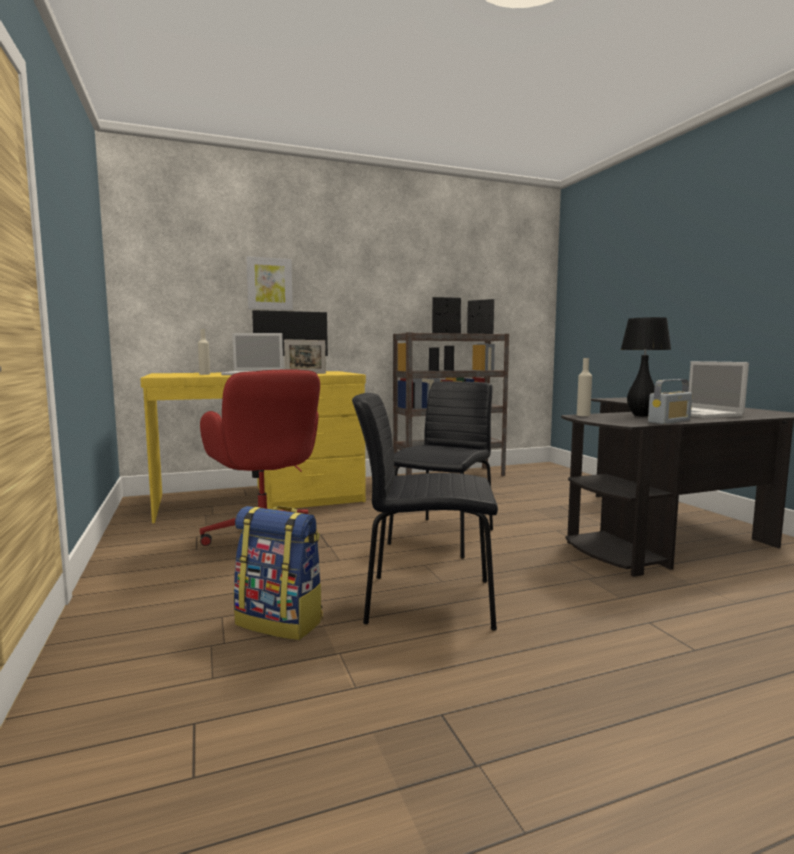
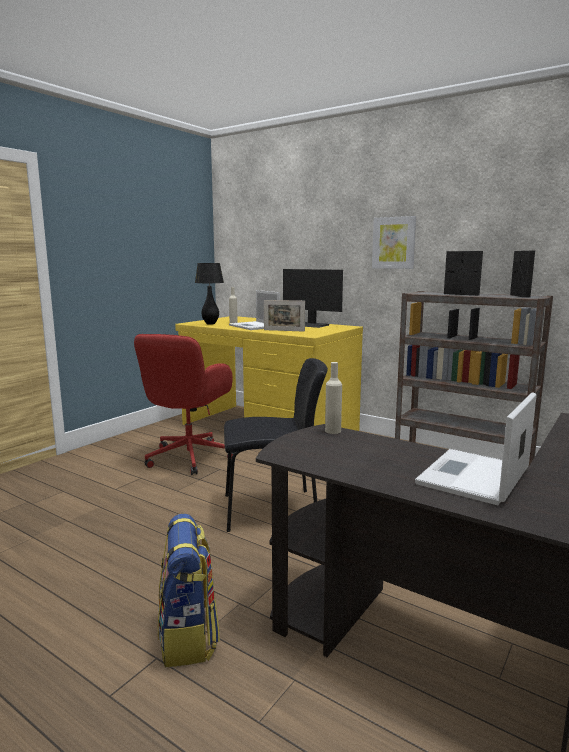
camera: 55 degrees right, 5 degrees up
(269, 284) = (311, 243): picture -> picture (394, 243)
(281, 622) = (65, 508): backpack -> backpack (189, 637)
(424, 601) = (127, 540): black chair -> none
(641, 415) = (380, 452): black table lamp -> black table lamp (210, 324)
(669, 421) = (338, 469): radio -> none

